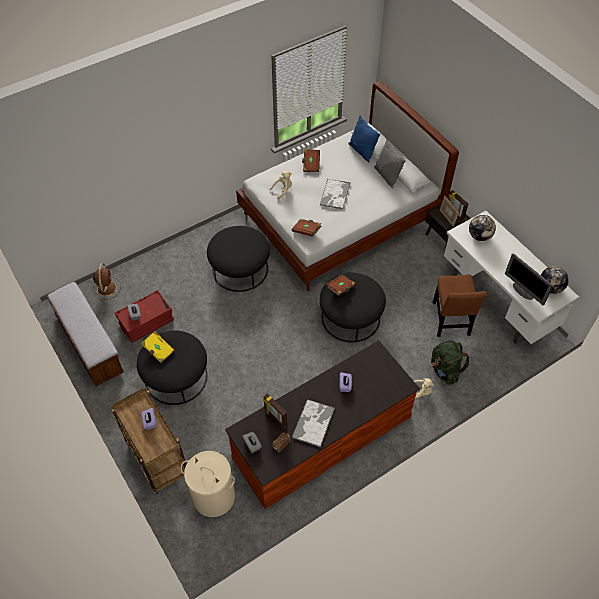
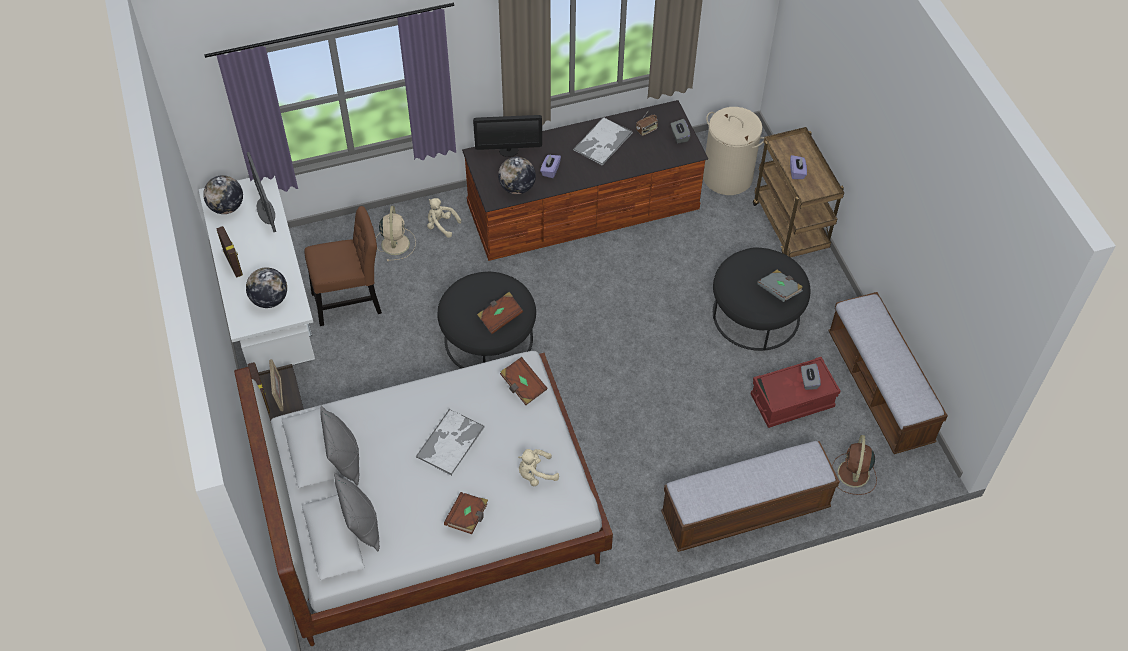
camera: 165 degrees left, 0 degrees up
(158, 350) = (779, 290): yellow book -> grey book
(169, 254) = (744, 511): none -> bench
(240, 269) = (631, 456): black ottoman -> none
(275, 417) = (646, 156): picture frame -> picture frame (233, 263)
(361, 151) = (362, 525): blue pillow -> grey pillow
(363, 364) = (517, 188): none -> globe
(384, 395) = (508, 150): none -> monitor
(445, 370) = (395, 243): green backpack -> beige fan
(450, 321) = (350, 301): brown chair -> brown chair turned 60 degrees clockwise

